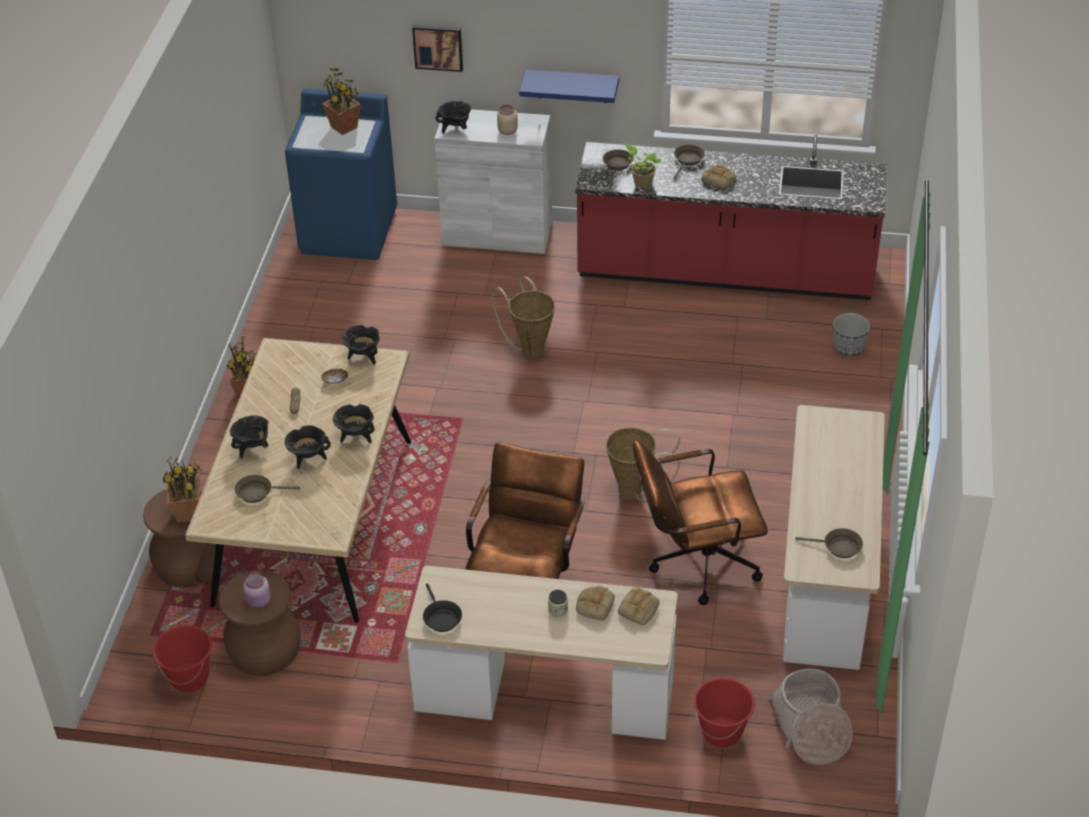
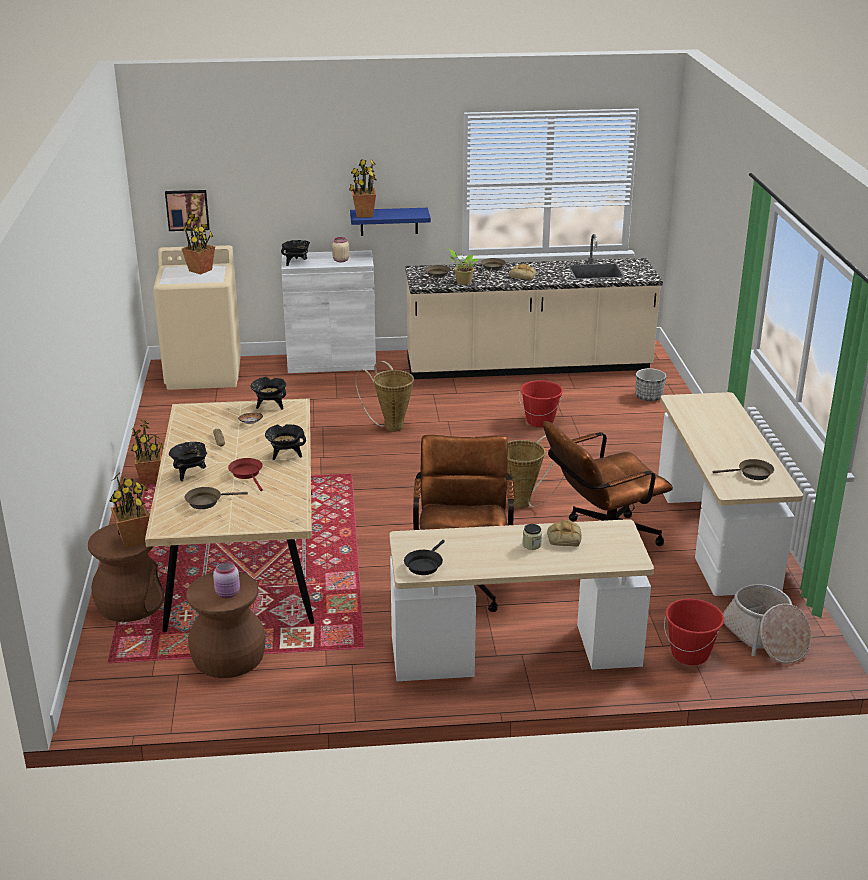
camera: 15 degrees left, 15 degrees down
(189, 678) = (159, 690): red bucket -> red bucket (540, 421)
(308, 459) = (247, 474): black cooking pot -> red frying pan
(349, 232) = (204, 373): blue washing machine -> beige washing machine
(438, 46) = (276, 196): picture -> picture (187, 209)
(441, 618) = (424, 565): black frying pan -> black frying pan turned 60 degrees clockwise
(537, 82) = (364, 215): none -> potted plant
(639, 610) = (605, 535): bread -> none
(725, 274) = (528, 366): red counter -> beige counter

